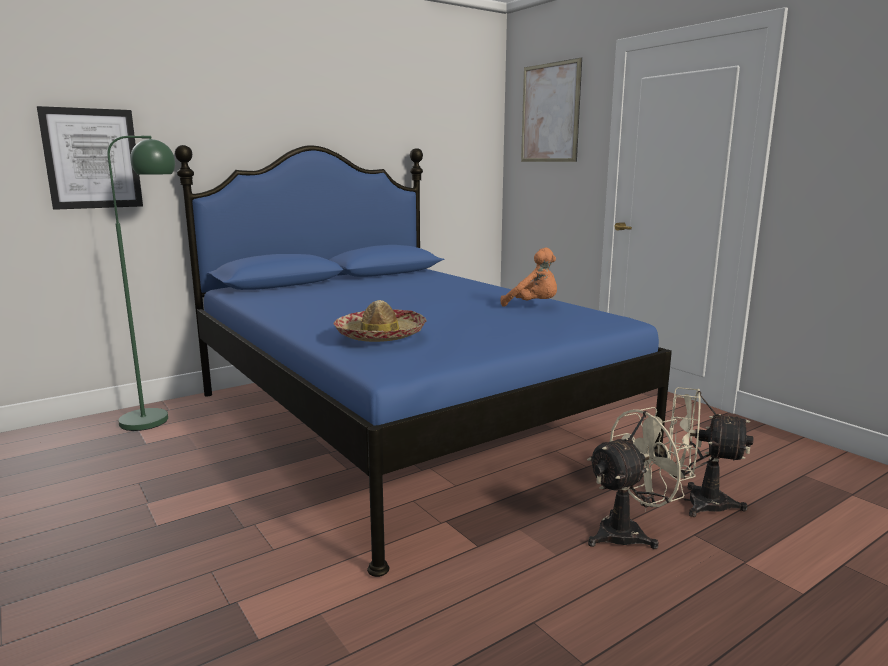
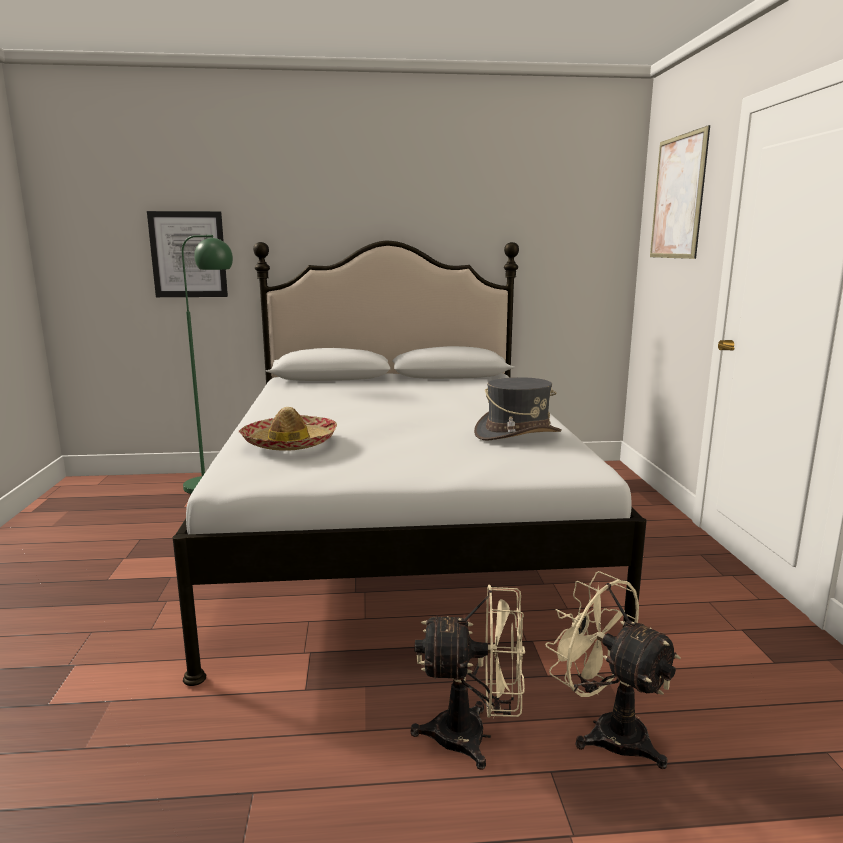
camera: 30 degrees right, 0 degrees up
(405, 423) = (400, 539): blue bed -> white bed
(534, 305) = (517, 434): orange plush toy -> grey hat

